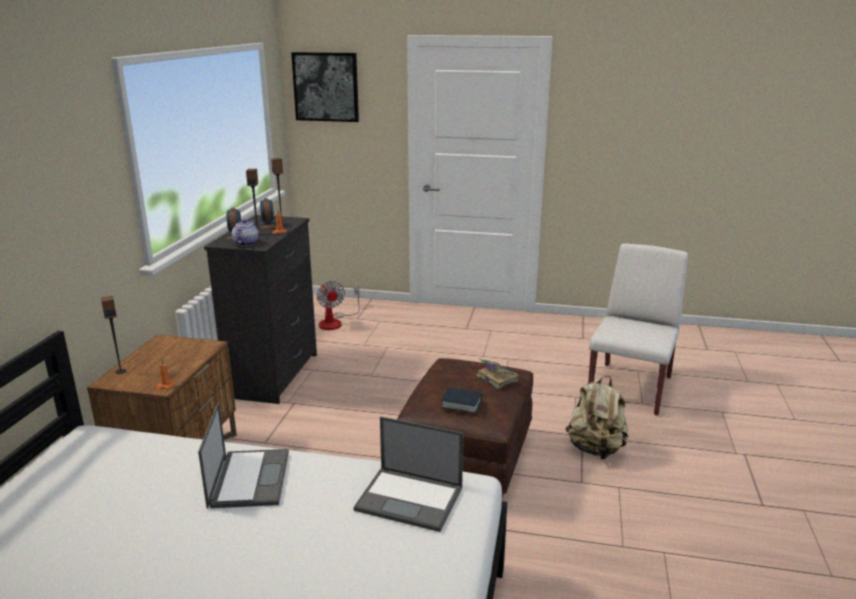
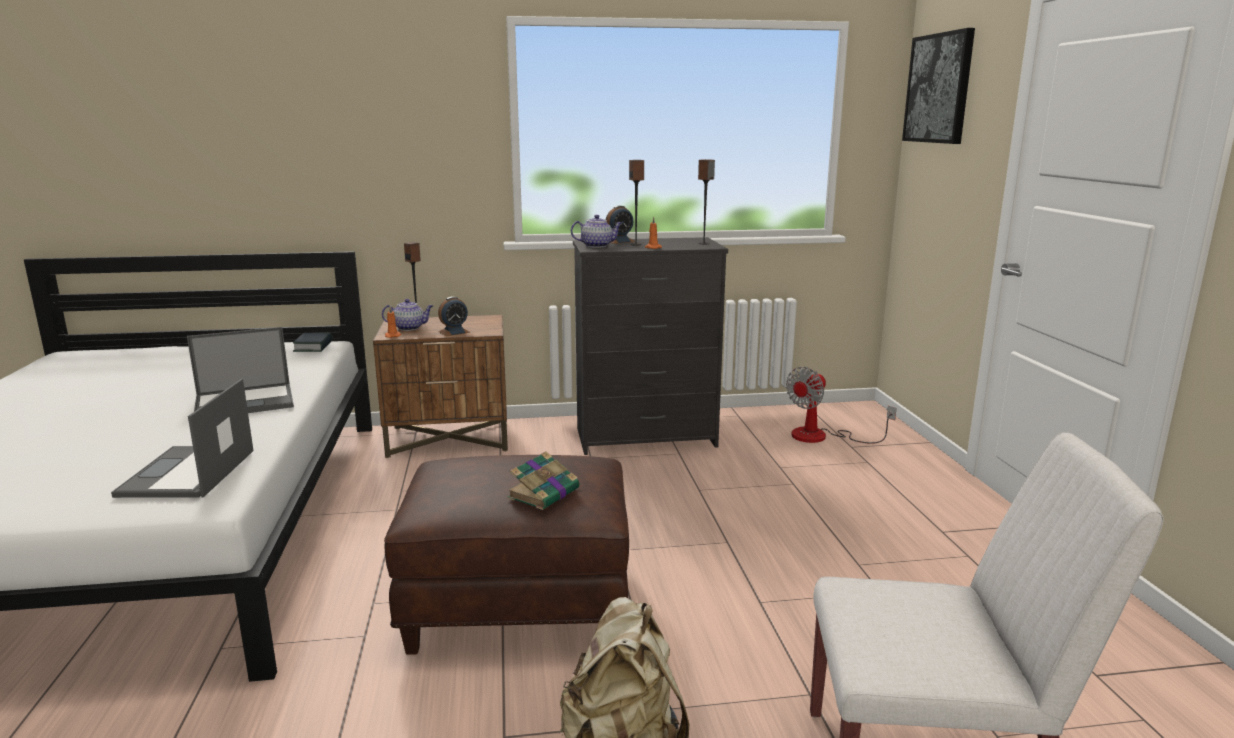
camera: 70 degrees right, 5 degrees down
(146, 376) = (409, 328): none -> teapot
(268, 225) = (673, 243): alarm clock -> alarm clock (454, 332)
(461, 404) = (450, 480): book -> book (313, 347)

